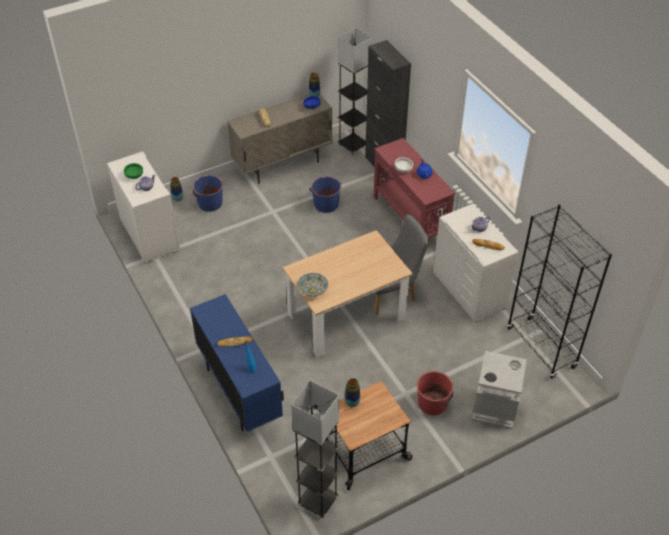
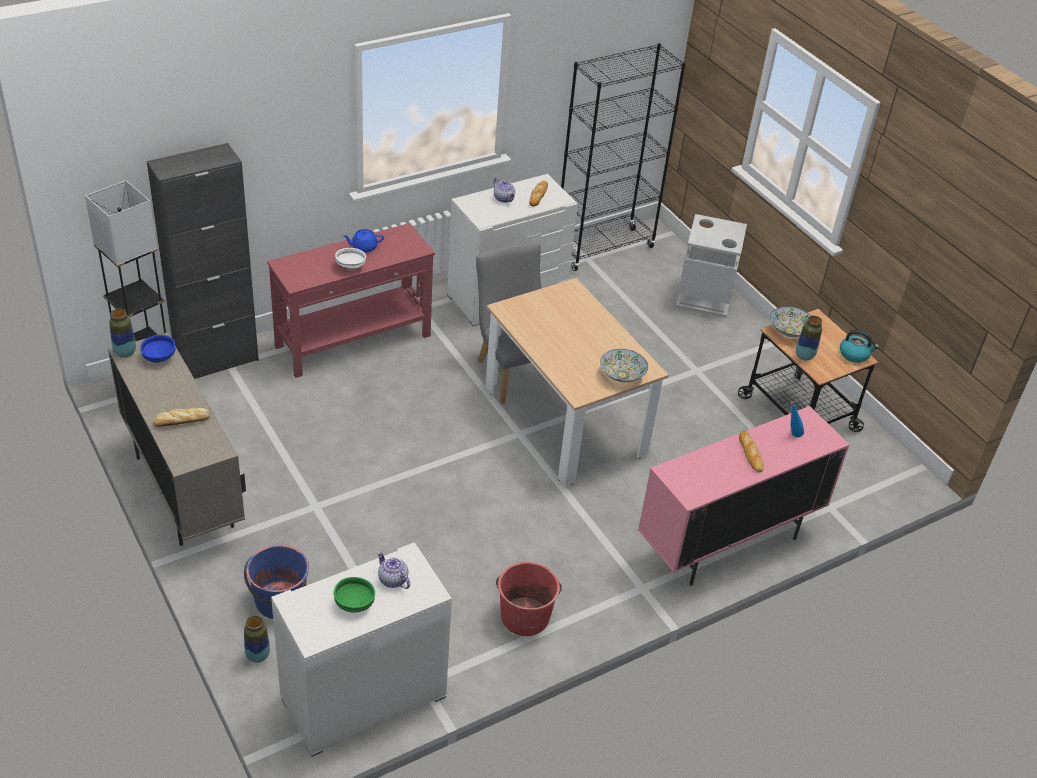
camera: 95 degrees left, 5 degrees down
(239, 393) = (727, 544): blue cabinet -> pink cabinet
(317, 501) = (883, 460): grey floor lamp -> none
(326, 204) = (305, 435): blue bucket -> none
(357, 436) = (854, 354): none -> kettle
(380, 398) = (789, 331): none -> bowl
(433, 403) = (707, 347): red bucket -> red bucket (525, 616)

